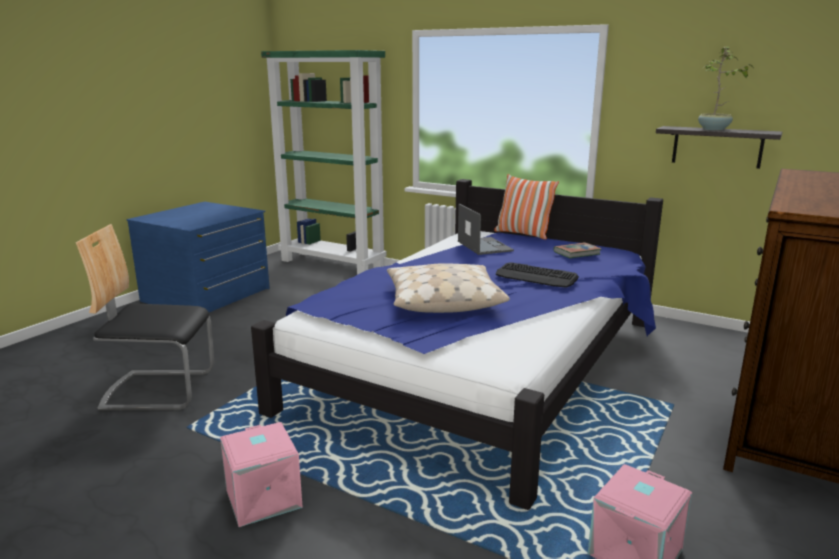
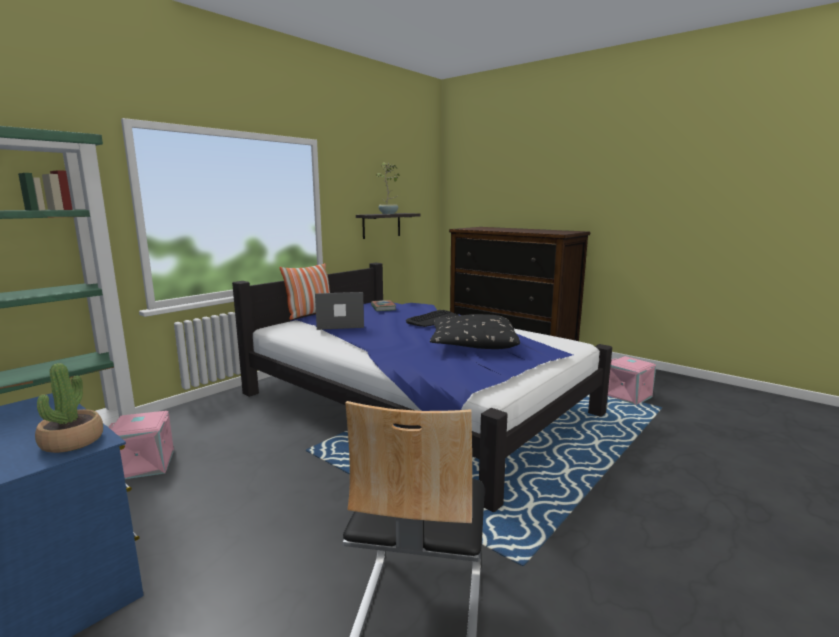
camera: 80 degrees left, 5 degrees down
(193, 224) = (72, 441): none -> potted plant
(262, 498) = (631, 506): pink storage box -> pink storage box (144, 465)
(443, 300) = (472, 344): beige pillow -> black pillow

